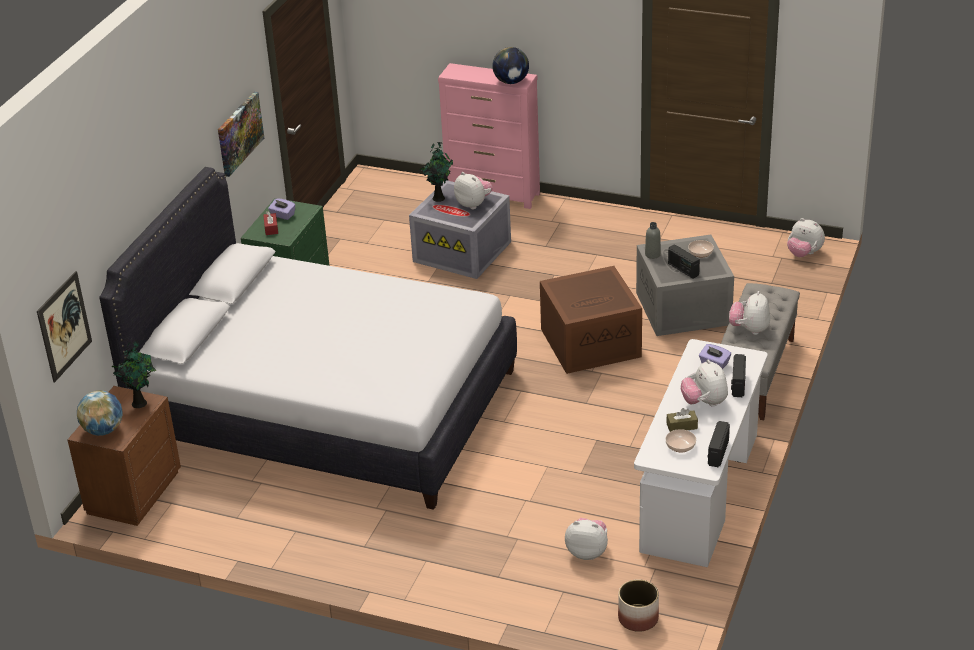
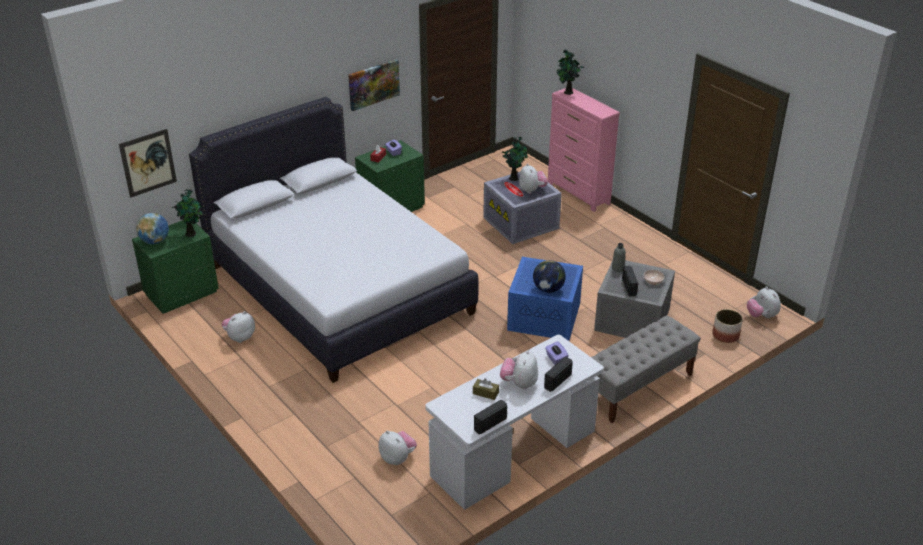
camera: 30 degrees right, 0 degrees up
(132, 492) = (181, 293): brown nightstand -> green nightstand
(455, 71) = (567, 92): none -> potted plant
(511, 82) = (596, 111): globe -> globe (548, 289)
(591, 342) = (545, 316): brown storage box -> blue storage box
(638, 618) = (383, 522): planter -> planter (725, 335)
(680, 446) = (469, 406): bowl -> none
(749, 329) = (632, 349): plush toy -> plush toy (240, 337)

